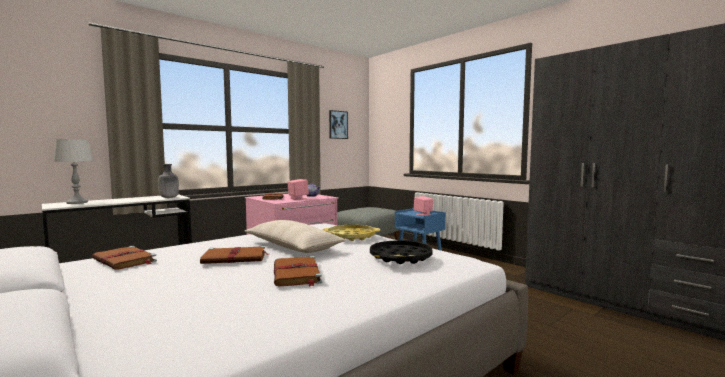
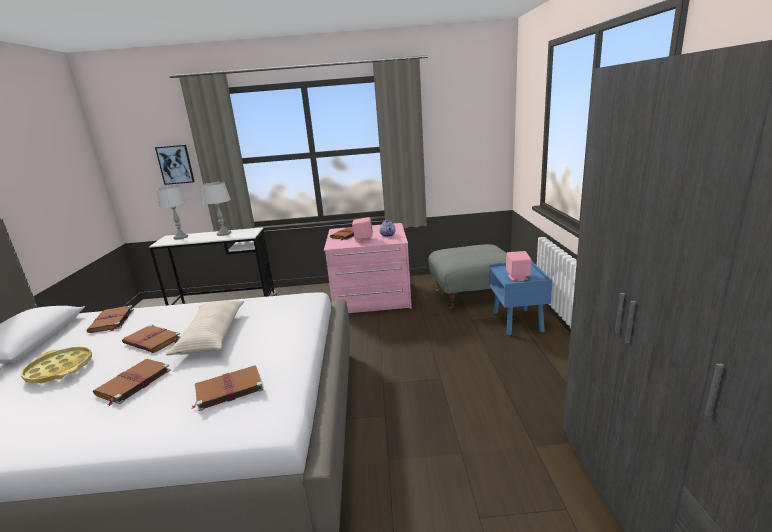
camera: 40 degrees right, 15 degrees up
(139, 198) = (224, 233): none -> grey table lamp
(169, 198) = (241, 235): grey bottle -> none
(338, 124) = (459, 131): picture -> picture (175, 164)
(351, 236) = (279, 331): yellow tray -> yellow tray (60, 369)
(400, 257) = (228, 389): black tray -> brown book

